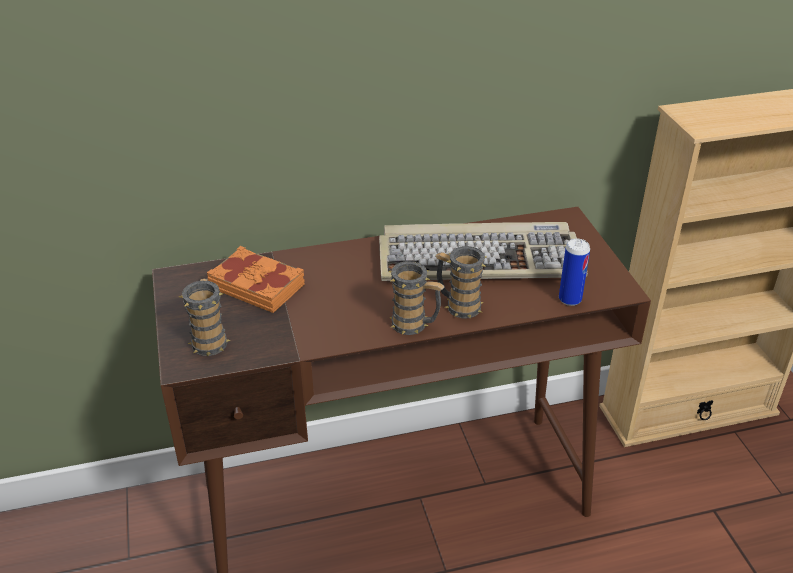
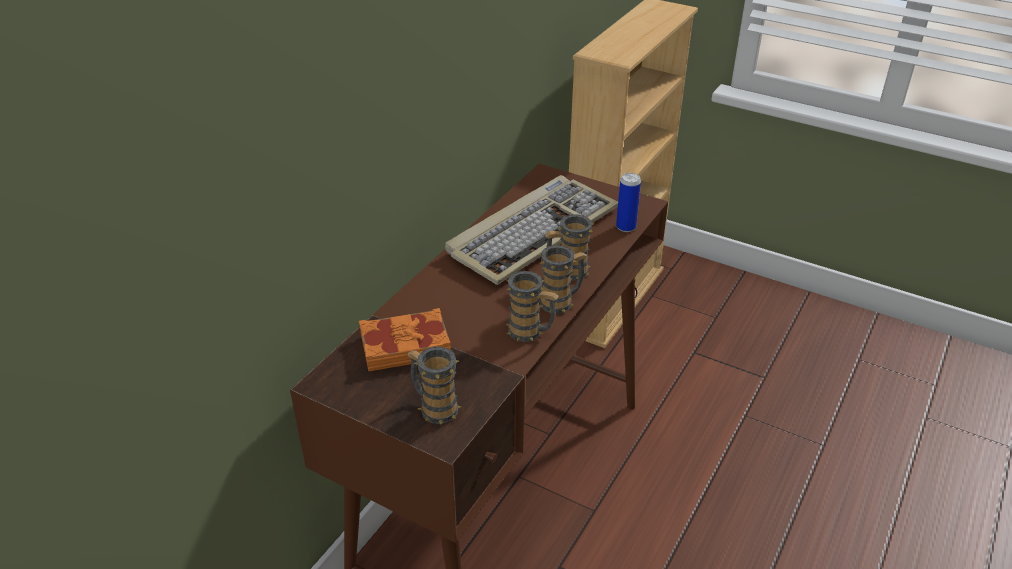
camera: 45 degrees left, 0 degrees up
(355, 333) = (530, 332): none -> mug

